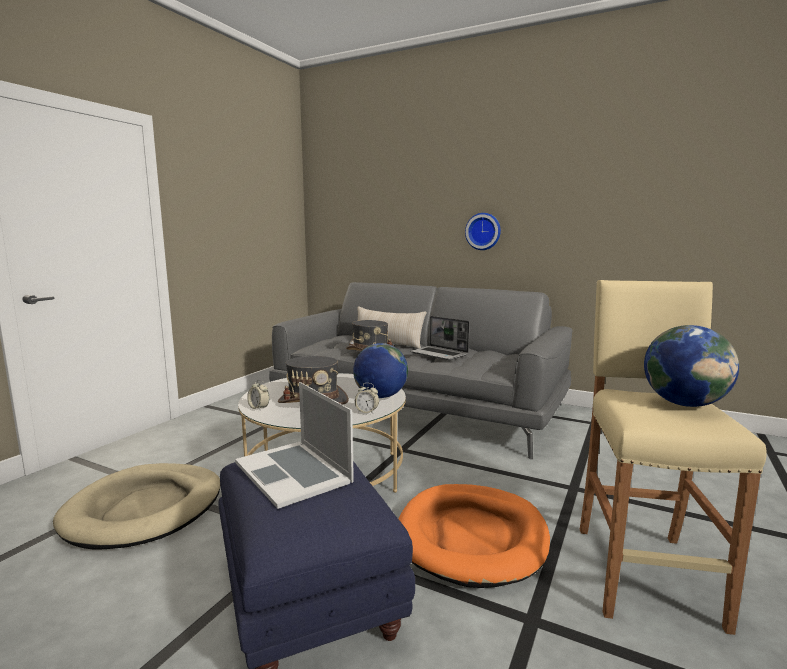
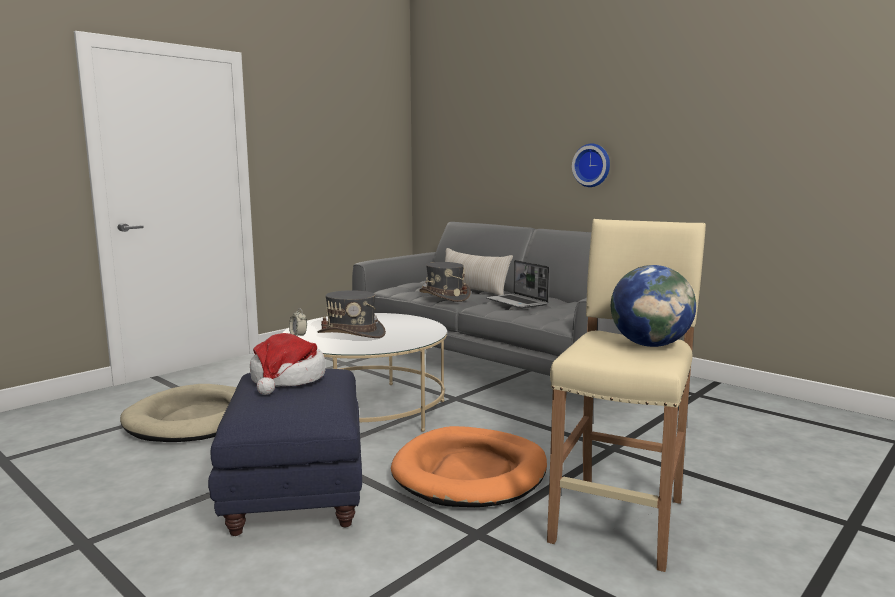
camera: 15 degrees right, 0 degrees up
(293, 472) = (287, 379): laptop -> hat
(367, 412) = (393, 346): alarm clock -> none
(380, 396) = (418, 335): globe -> none

